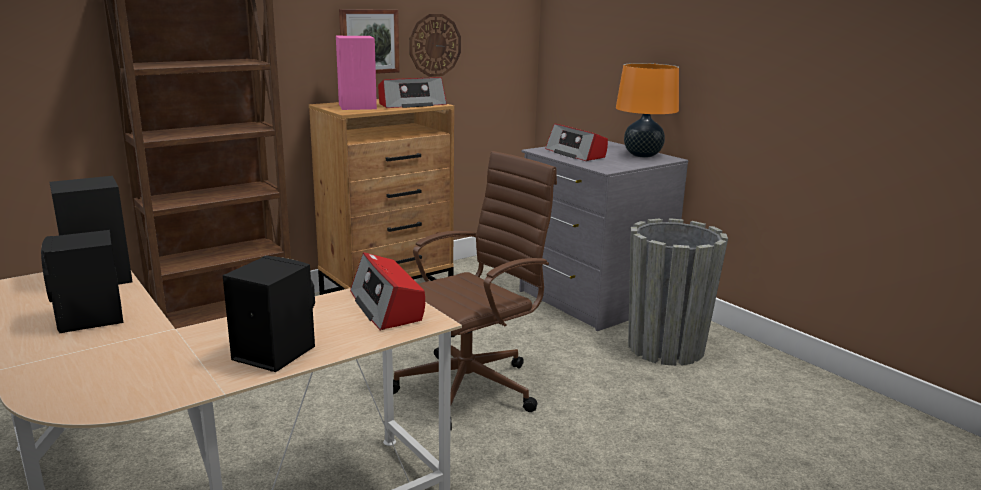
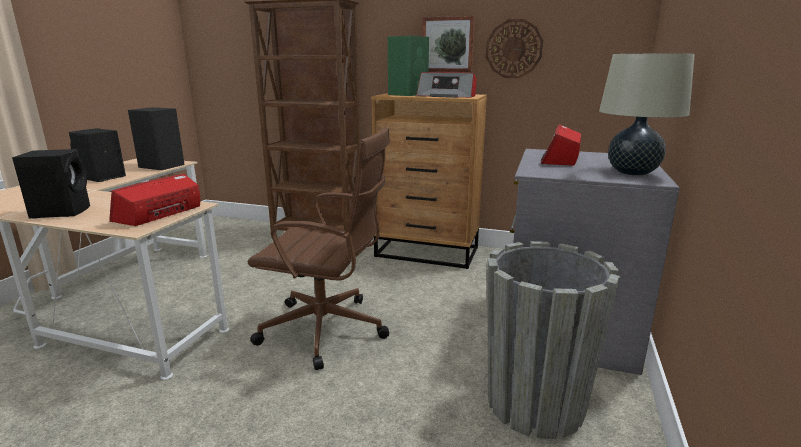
camera: 55 degrees right, 0 degrees up
(357, 106) = (408, 94): pink speaker -> green speaker
(642, 155) = (632, 172): orange table lamp -> beige table lamp

